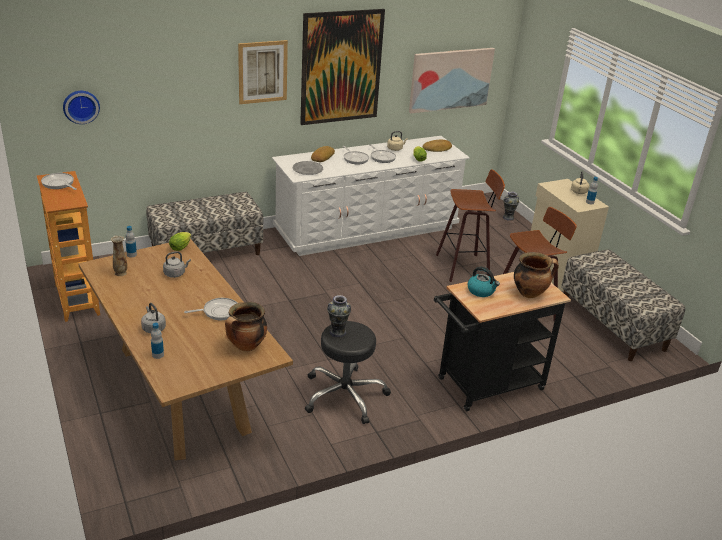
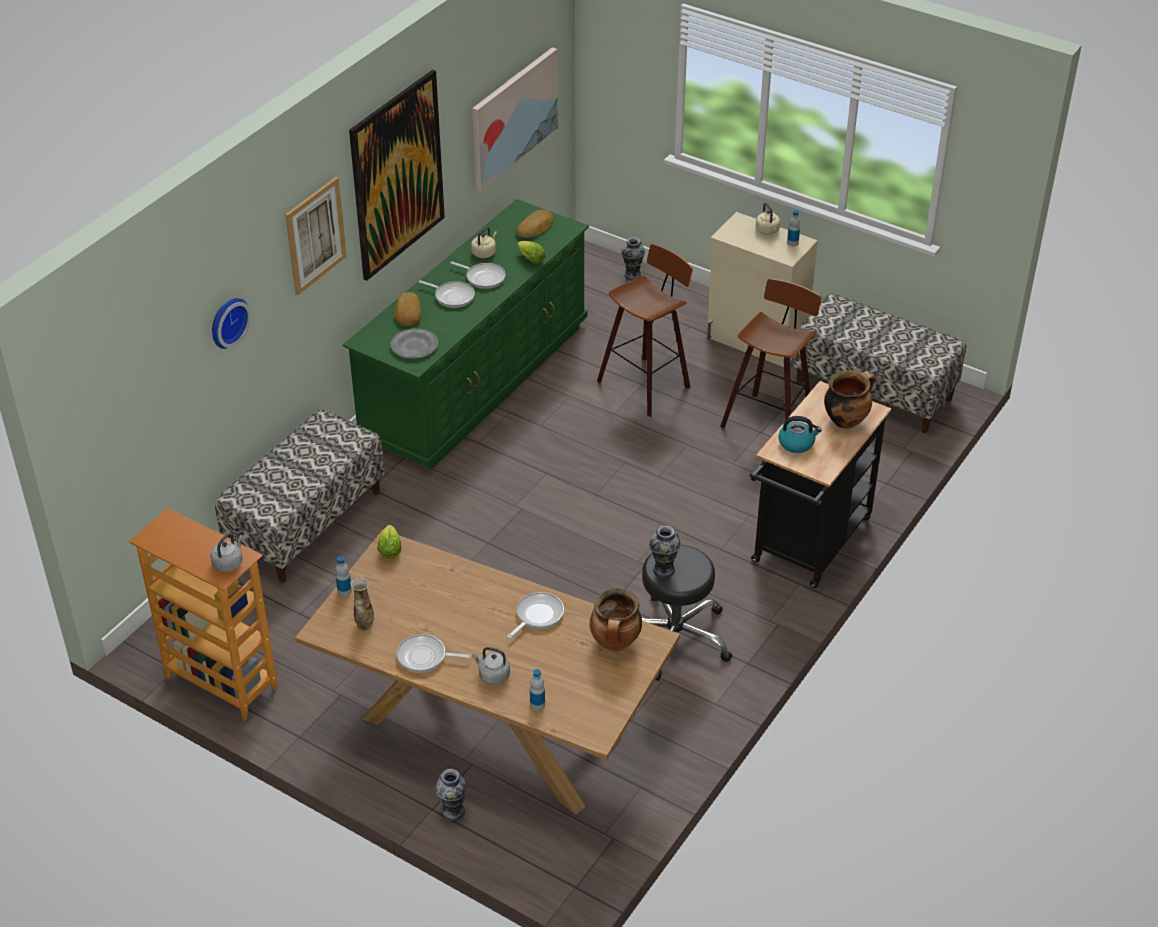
camera: 30 degrees left, 10 degrees up
(59, 184) = (179, 539): frying pan -> frying pan (424, 657)
(81, 106) = (125, 409): wall clock -> wall clock (227, 321)
(110, 420) = (453, 811): none -> vase
(175, 273) = (429, 590): grey kettle -> grey kettle (229, 563)
(367, 229) = (476, 381): white dresser -> green dresser

